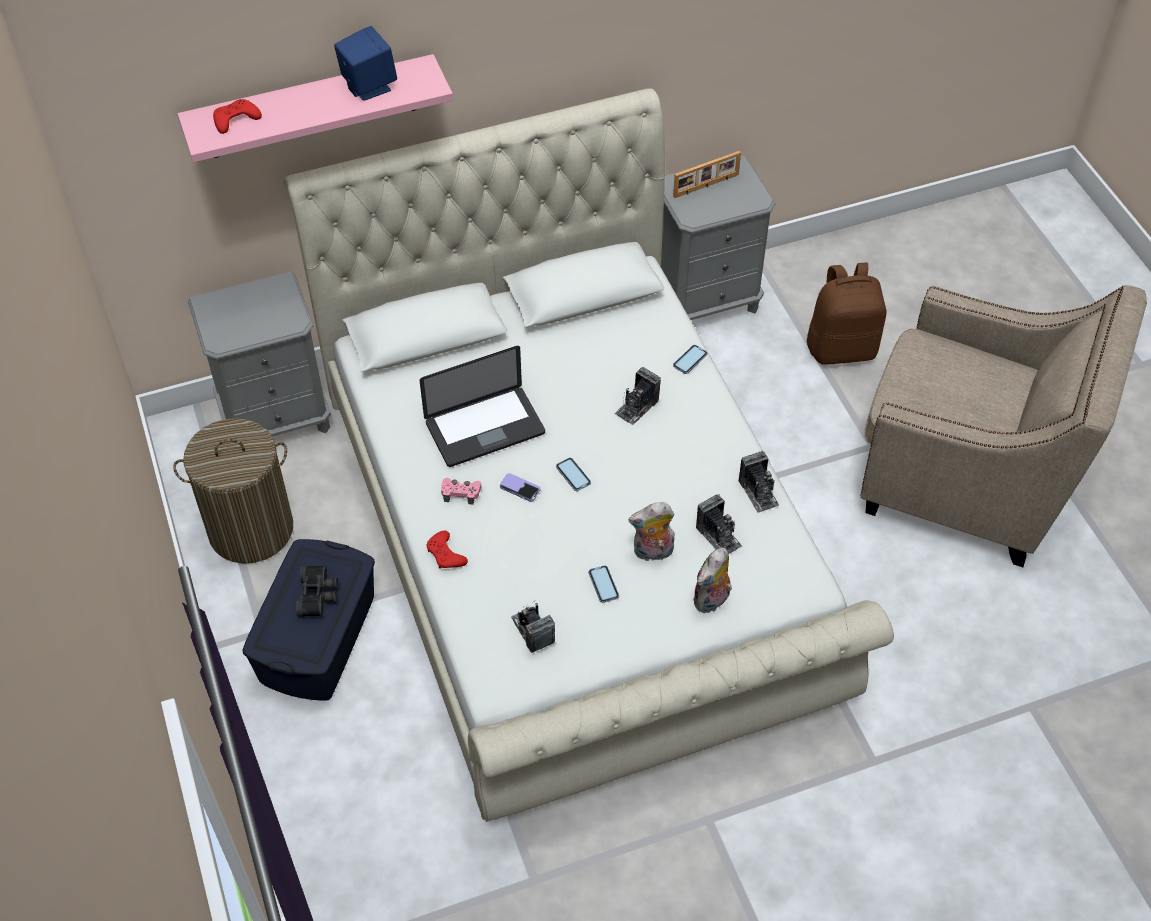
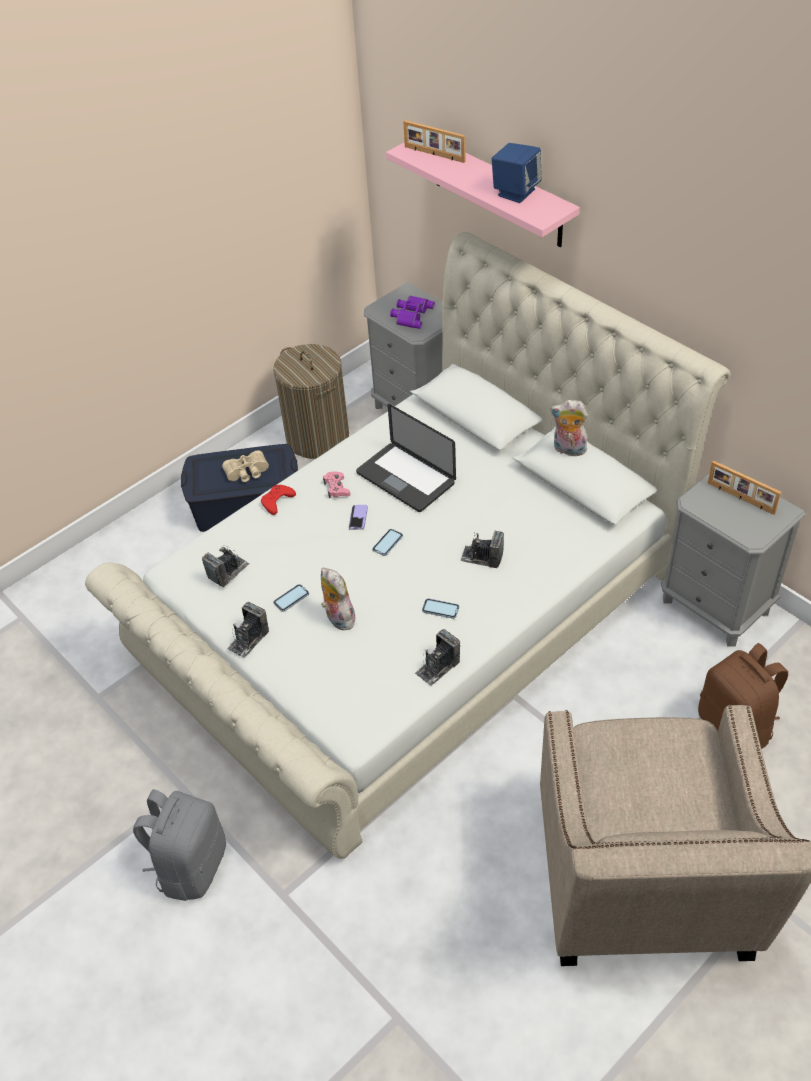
camera: 70 degrees right, 5 degrees down
(235, 119) = (434, 154): red game controller -> picture frame
(255, 315) = (411, 315): none -> purple binoculars
(319, 595) = (247, 473): black binoculars -> beige binoculars
(690, 360) = (556, 574): phone -> phone (440, 609)
(712, 601) = (307, 672): plush toy -> plush toy (568, 450)
(718, 536) = (375, 654): camera -> camera (248, 639)
(807, 836) = (191, 865): none -> grey backpack

